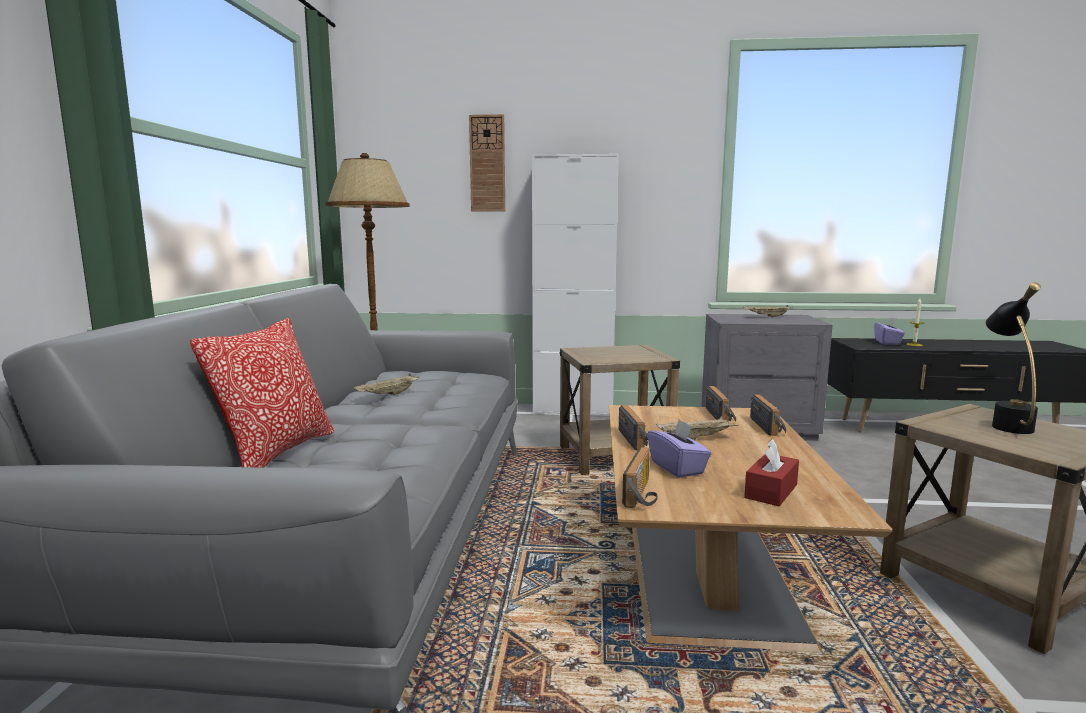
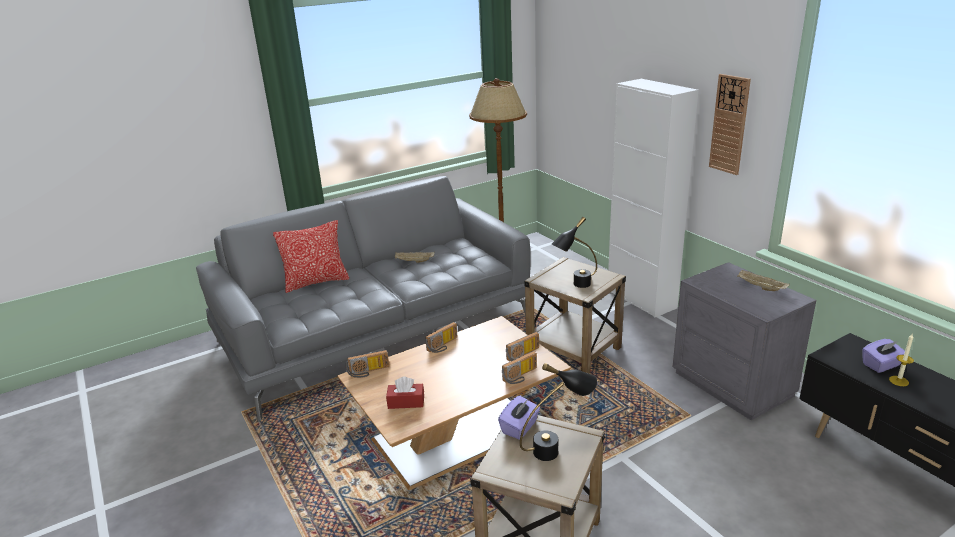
camera: 55 degrees right, 15 degrees up
(487, 163) = (613, 76): wall clock -> wall clock (729, 124)
(636, 356) = (575, 286): none -> black table lamp
(677, 468) = (413, 369): purple tissue box -> purple tissue box (520, 427)
(696, 438) = (467, 360): beige tray -> none

